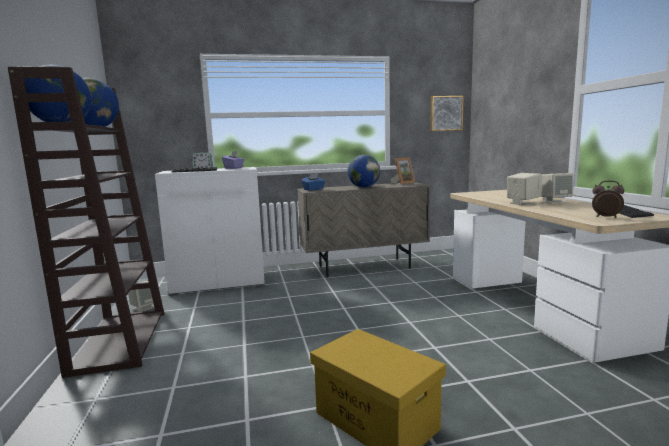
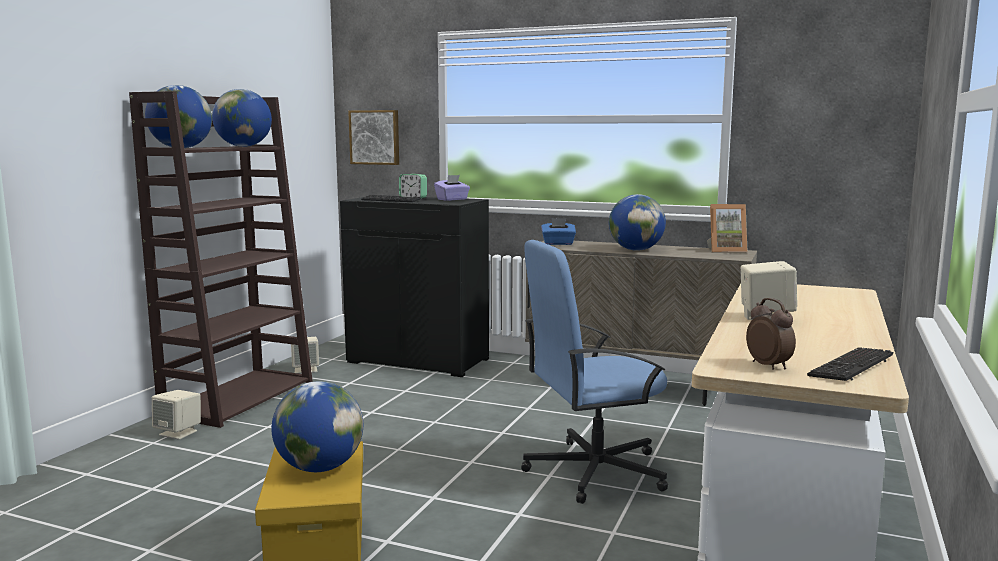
camera: 35 degrees right, 0 degrees up
(219, 282) = (419, 360): white cabinet -> black cabinet
(374, 354) = (319, 468): none -> globe
(424, 313) = (593, 471): none -> blue office chair
(445, 113) = (854, 122): picture -> picture (375, 137)
(553, 202) = (828, 326): beige speaker -> beige speaker (179, 433)

